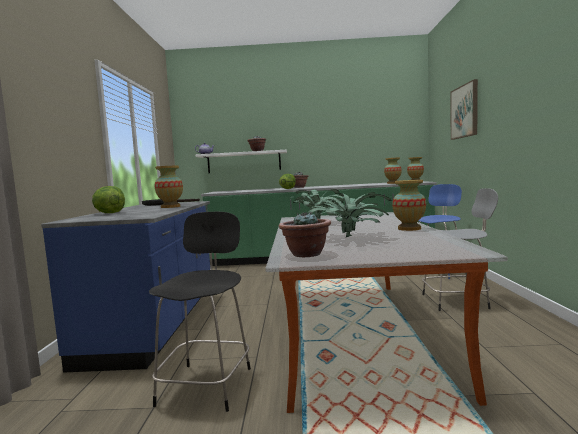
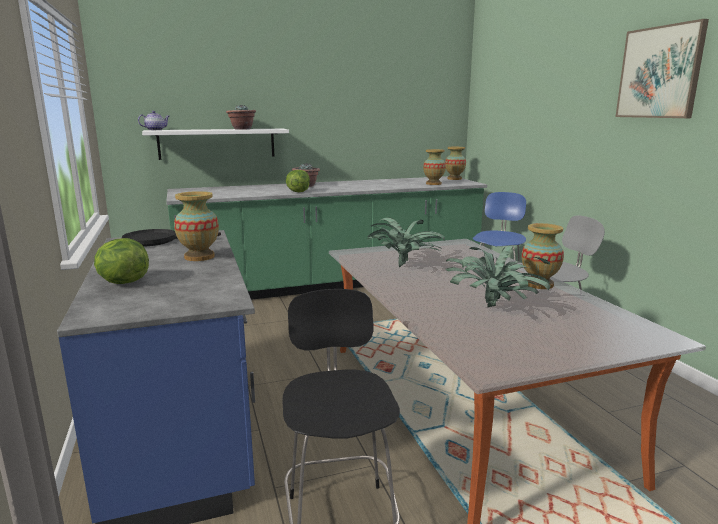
camera: 20 degrees left, 10 degrees up
(306, 254) = (489, 353): potted plant -> none
(465, 111) = (536, 100): picture -> picture (660, 72)

